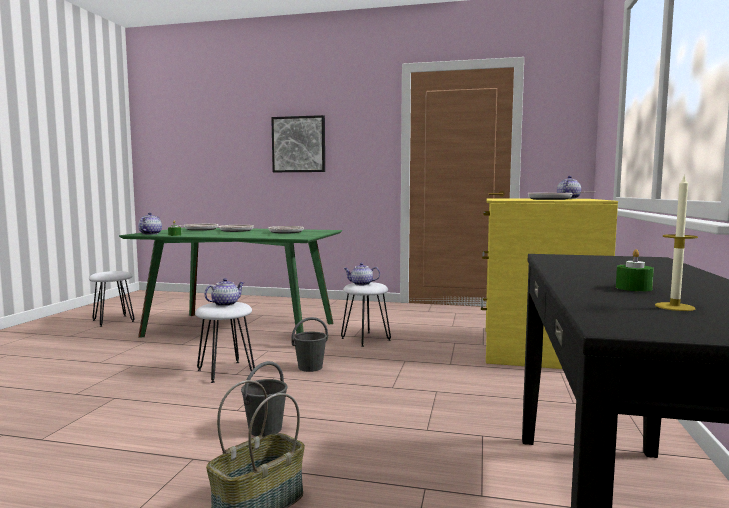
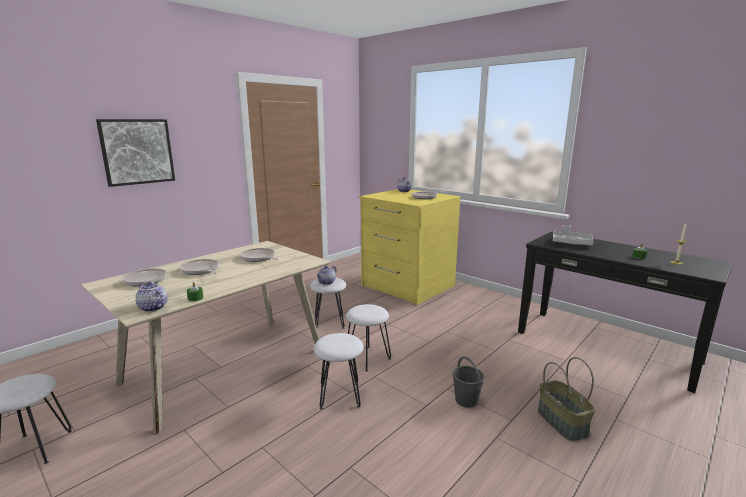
camera: 60 degrees left, 10 degrees up
(225, 304) = (336, 341): teapot -> none
(239, 330) = (226, 367): green dining table -> beige dining table
(310, 367) = (368, 358): grey bucket -> white stool
(606, 263) = (571, 243): none -> grey tray

